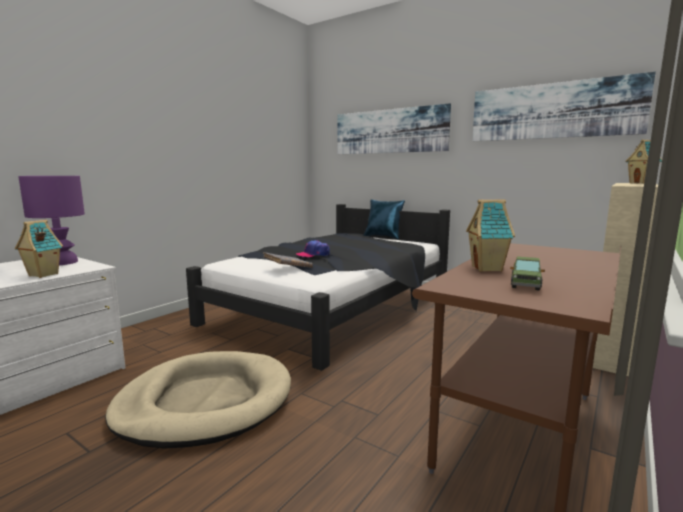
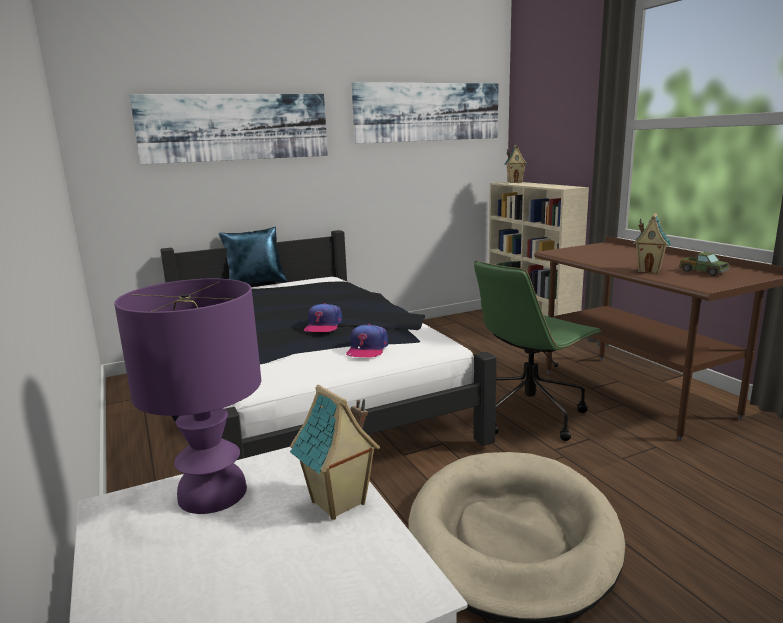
camera: 60 degrees left, 5 degrees up
(288, 268) = (367, 349): grey book -> cap
(395, 380) = (530, 414): none -> green office chair

